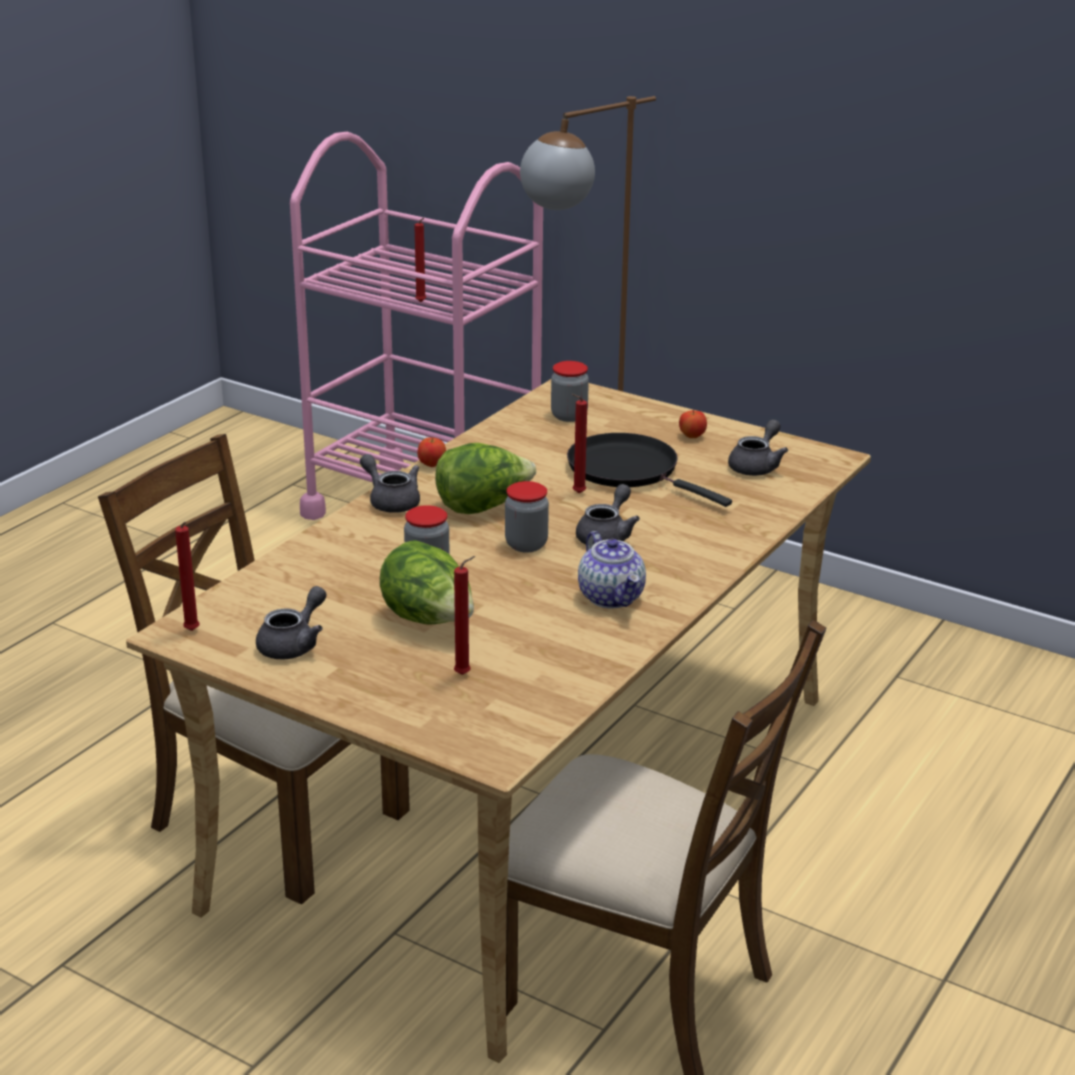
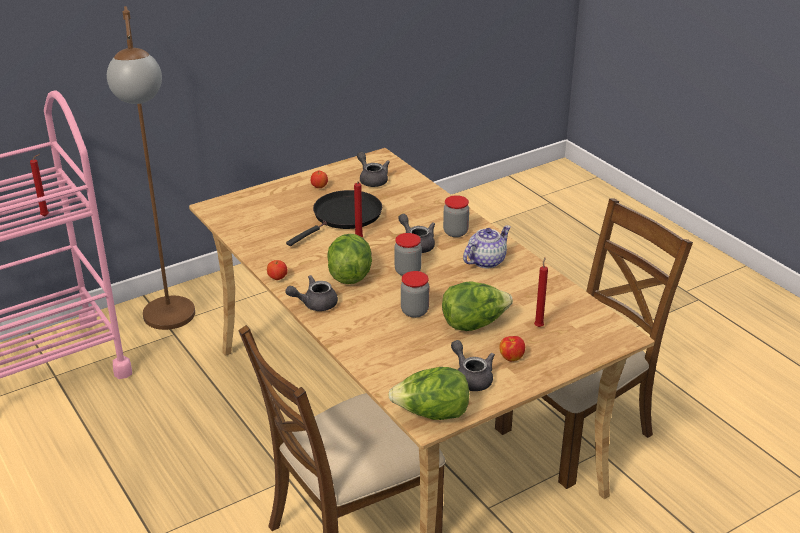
camera: 65 degrees left, 5 degrees up
(192, 632) = (432, 414): red candle -> lettuce
(365, 666) = (511, 357): none -> apple
(569, 416) = (254, 216): jar -> jar (455, 232)
(612, 597) = (486, 261): teapot -> teapot turned 45 degrees counterclockwise
(629, 470) = (344, 217): black frying pan -> black frying pan turned 150 degrees clockwise

